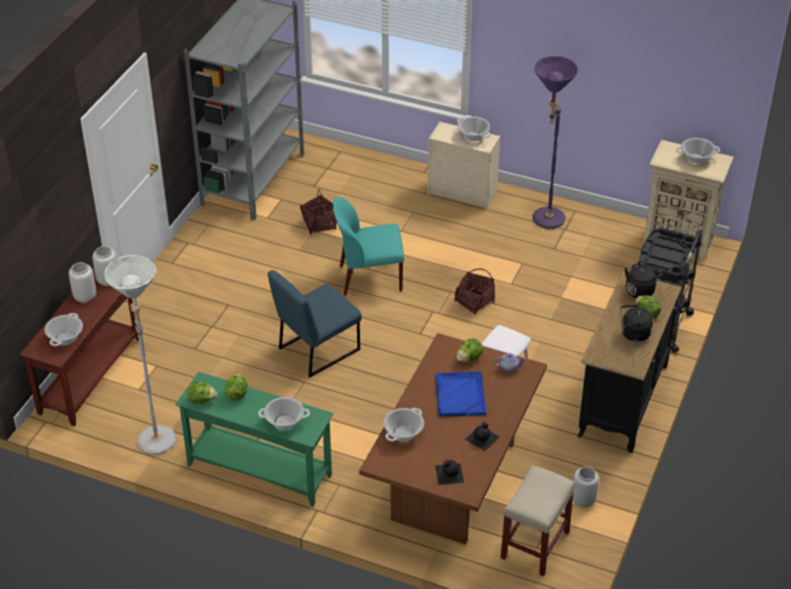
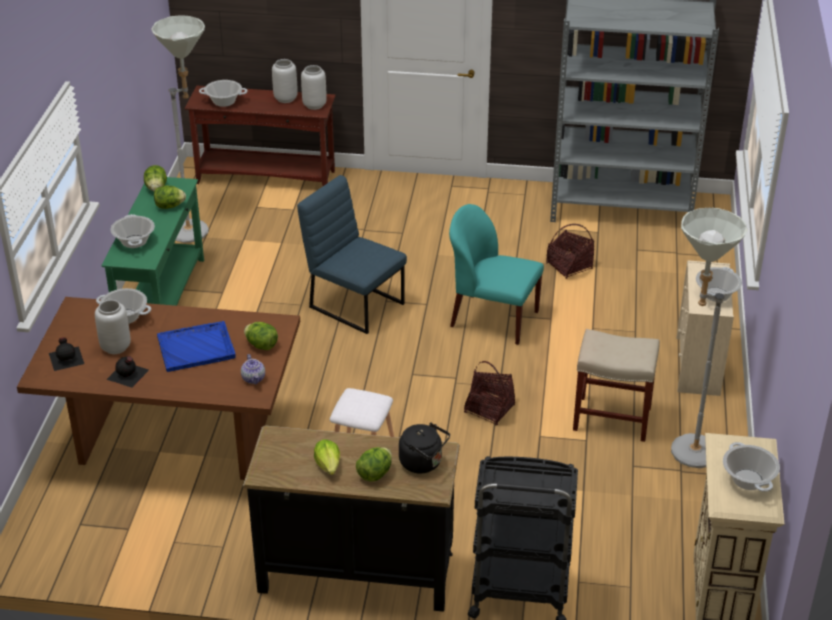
camera: 75 degrees right, 5 degrees down
(368, 278) = (492, 319): turquoise chair -> turquoise chair turned 45 degrees counterclockwise
(535, 546) = (83, 521): beige stool -> beige stool (610, 418)
(544, 222) = (684, 449): purple floor lamp -> grey floor lamp
(583, 501) = (162, 555): grey vase -> grey vase (115, 347)
(633, 334) = (328, 465): black kettle -> lettuce

